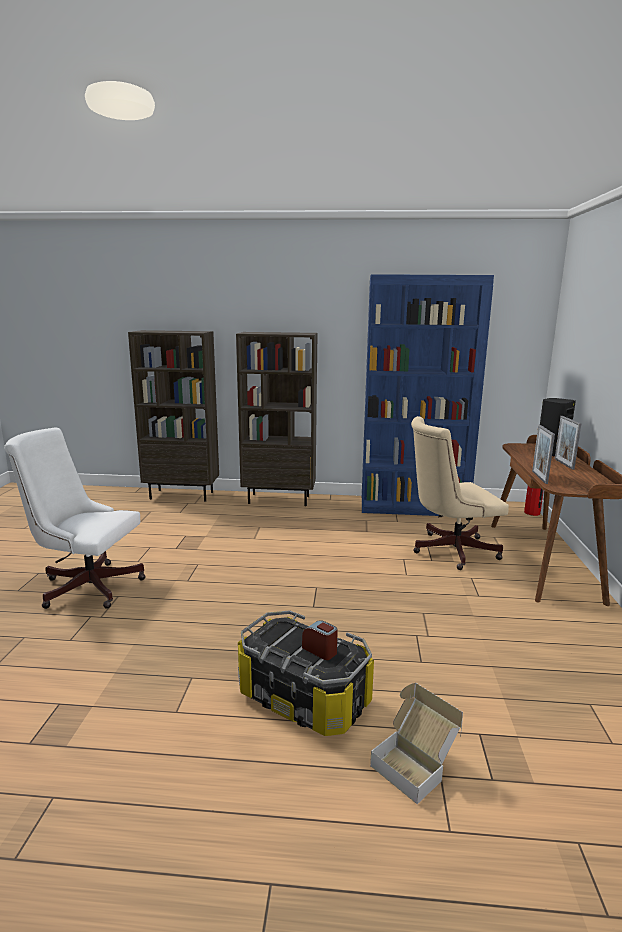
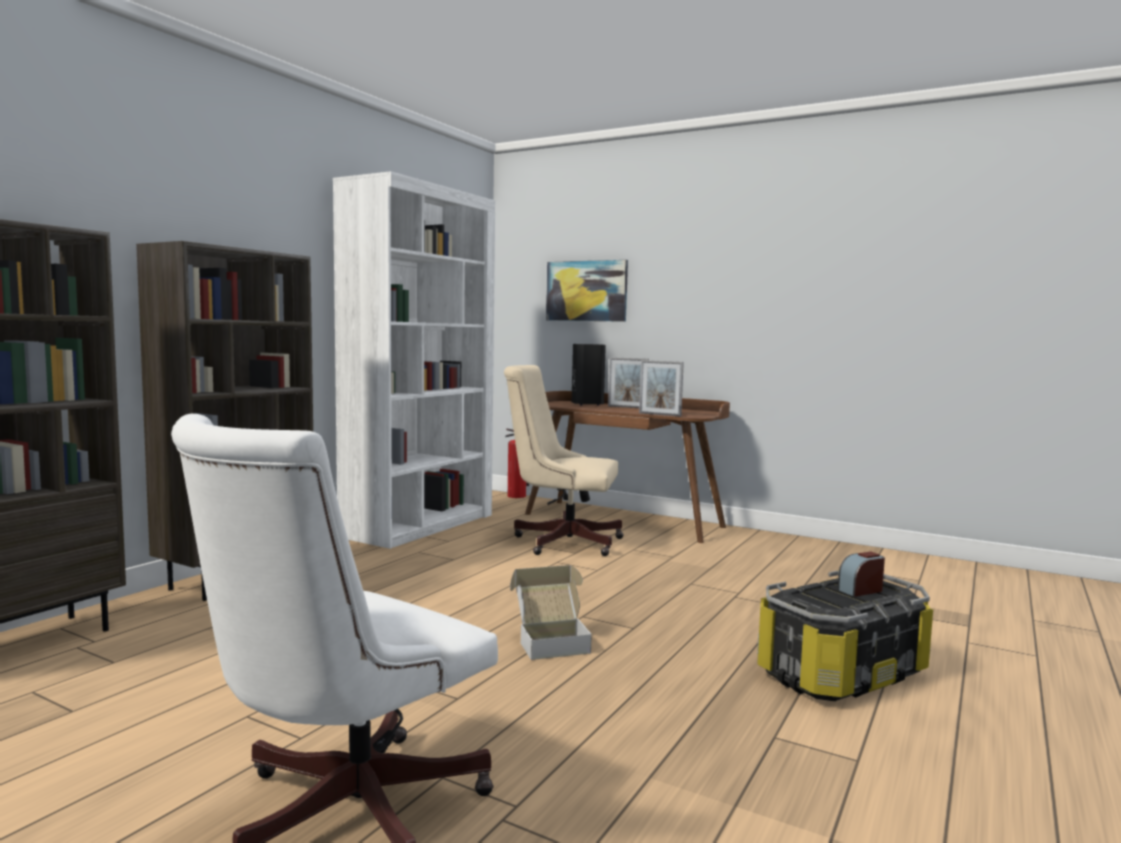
camera: 65 degrees left, 10 degrees down
(413, 507) = (420, 525): blue bookcase -> white bookcase
(415, 765) = (954, 647): cardboard box -> cardboard box (550, 641)
(449, 550) = (561, 541): beige office chair -> beige office chair turned 90 degrees clockwise
(588, 349) = (586, 291): none -> picture

